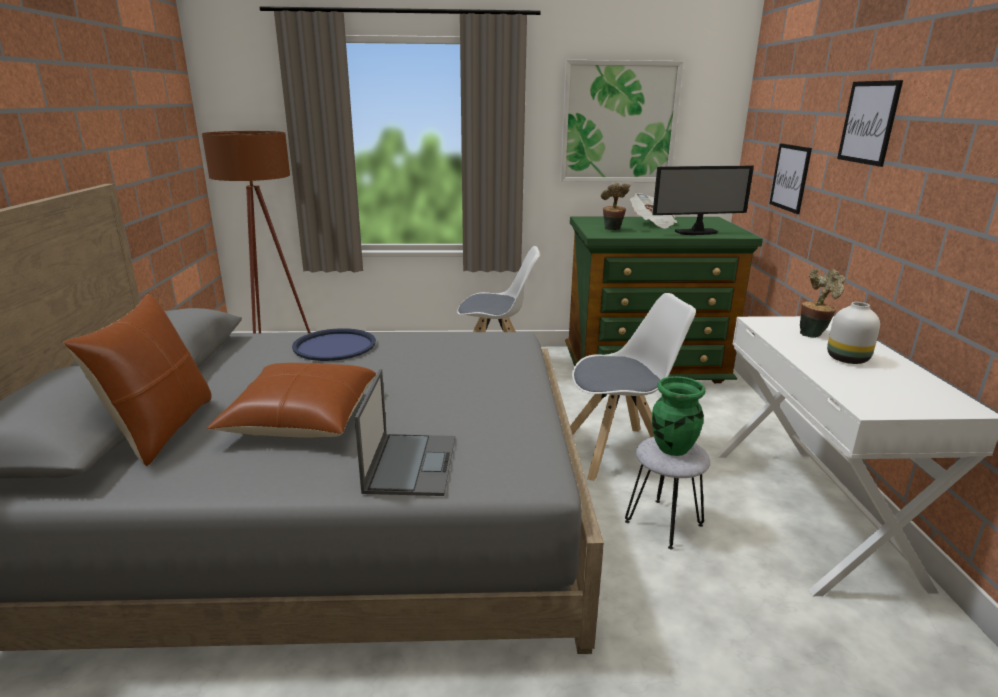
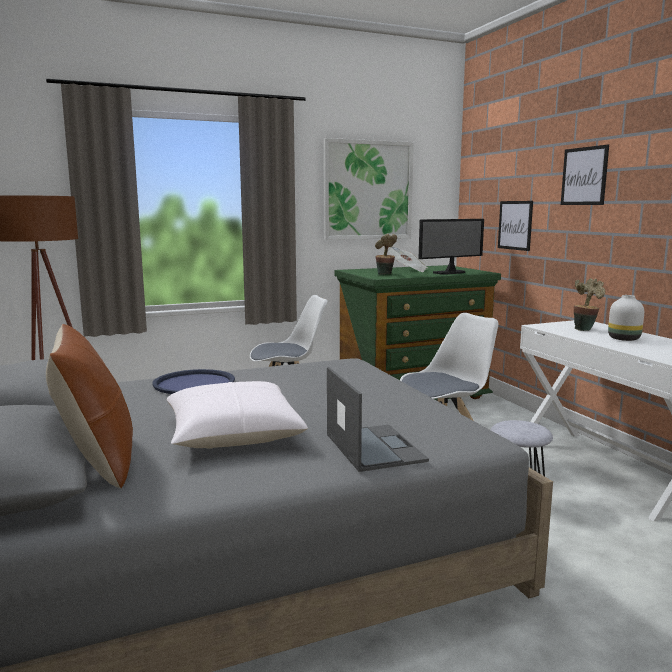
camera: 20 degrees left, 10 degrees down
(302, 418) = (233, 434): brown pillow -> white pillow
(672, 448) = (520, 427): green vase -> none

